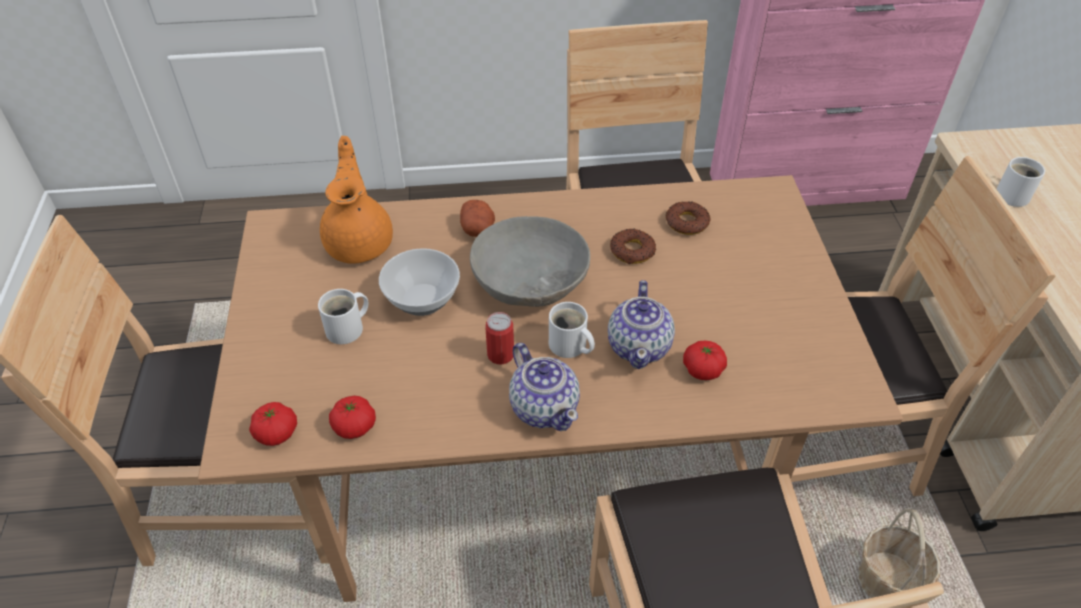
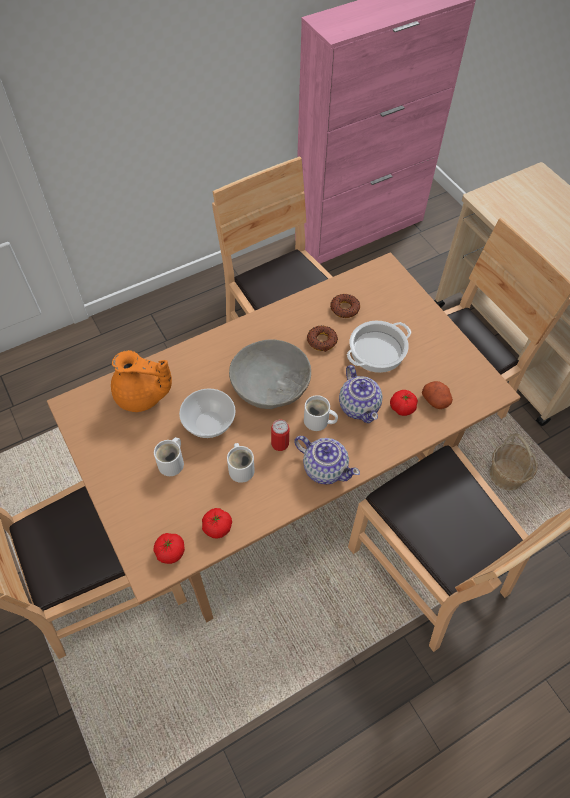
camera: 25 degrees left, 10 degrees up
(360, 241) = (142, 396): orange teapot -> orange teapot turned 135 degrees clockwise
(478, 229) = (216, 359): potato -> potato (436, 400)
(705, 288) = (377, 351): none -> cooking pot
(1013, 194) = (521, 226): white mug -> white mug (241, 468)

